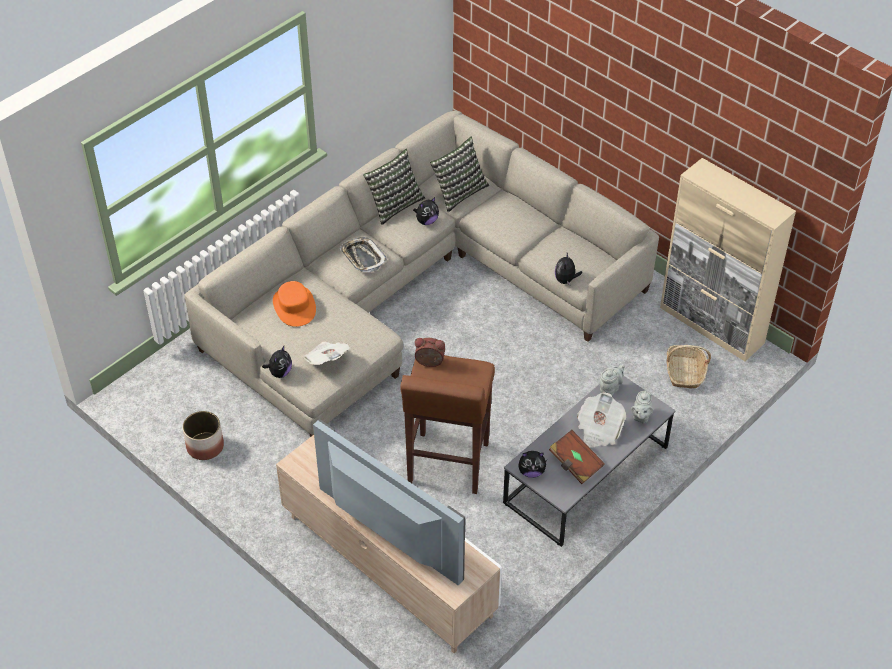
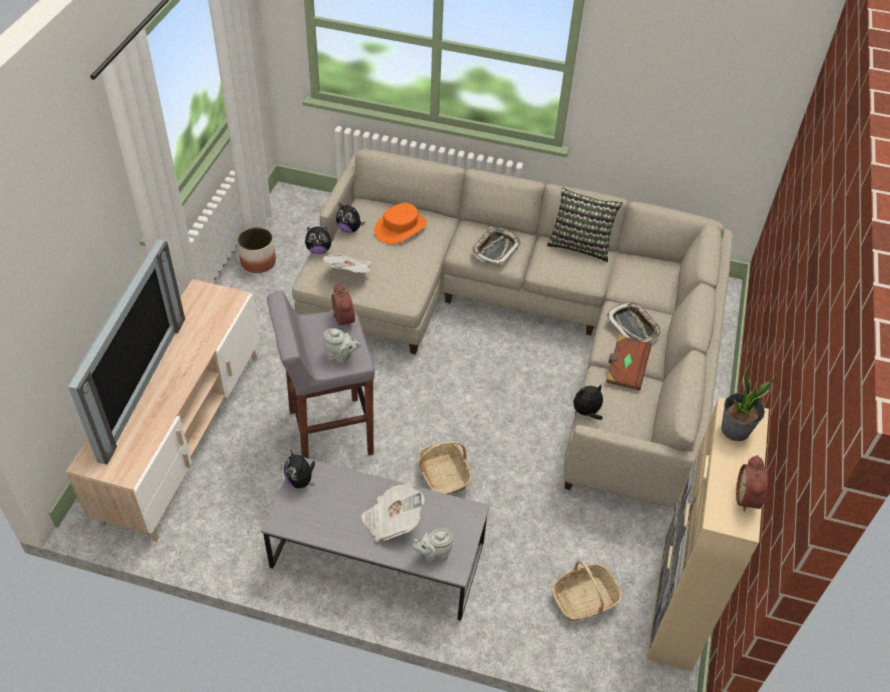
camera: 60 degrees right, 0 degrees up
(426, 221) = (579, 275): plush toy -> plush toy (349, 229)
(447, 464) = (329, 432): brown stool -> grey stool
(459, 192) = (639, 283): pillow -> none
(502, 215) = (633, 326): none -> tray
(534, 407) = (443, 475): none -> basket
(575, 463) = (332, 516): brown book -> brown book (625, 370)
(610, 388) = (458, 510): grey teapot -> grey teapot (340, 356)
(711, 180) = (735, 430): none -> potted plant
(764, 199) = (748, 498): none -> alarm clock

